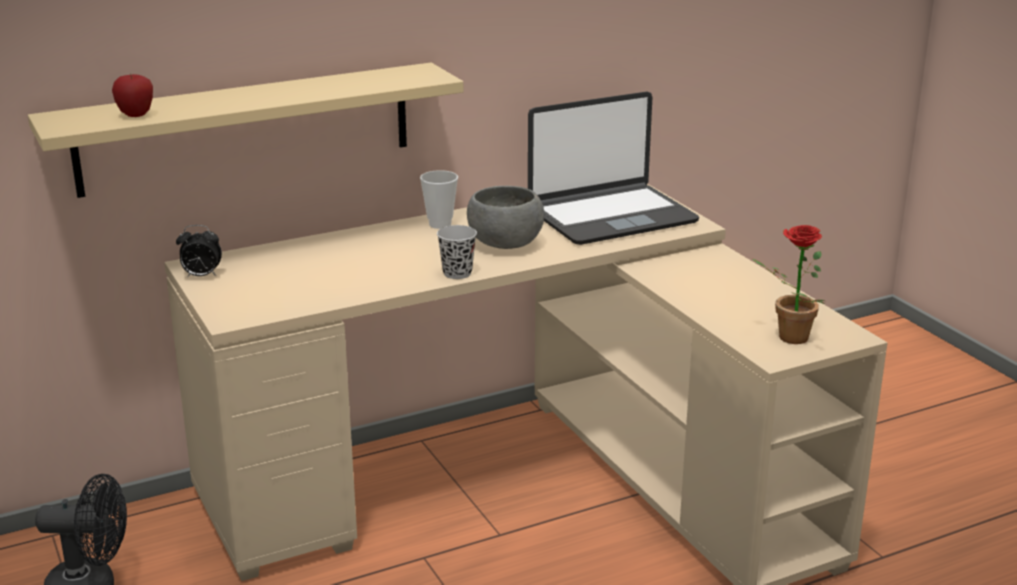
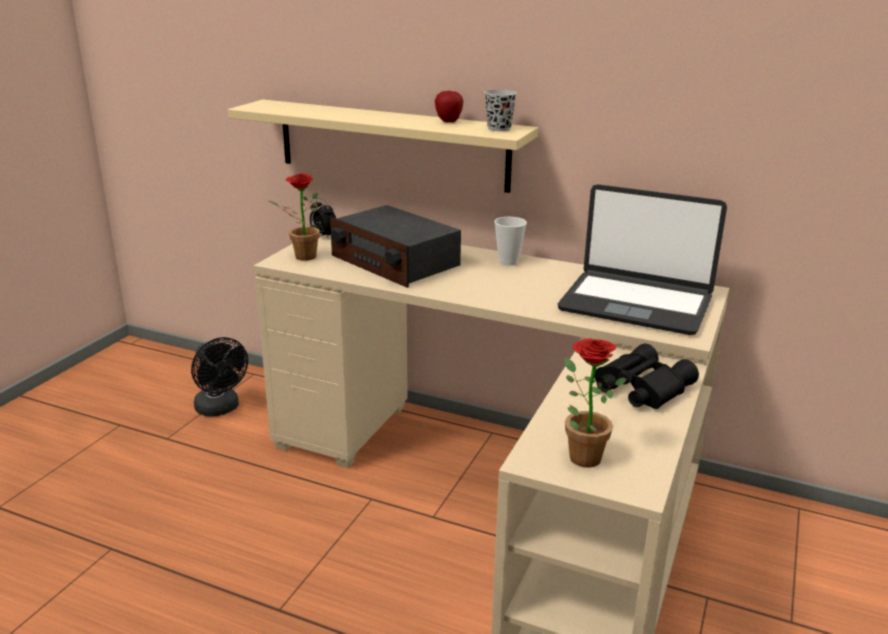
camera: 50 degrees right, 0 degrees up
(136, 115) = (294, 110): apple -> apple (448, 122)
(239, 305) = (301, 257): none -> potted plant
(343, 268) = (394, 262): none -> radio
(457, 273) = (443, 292): black cup -> black cup (499, 128)
(505, 244) = (516, 289): grey bowl -> none
(722, 278) = (639, 387): none -> black binoculars

